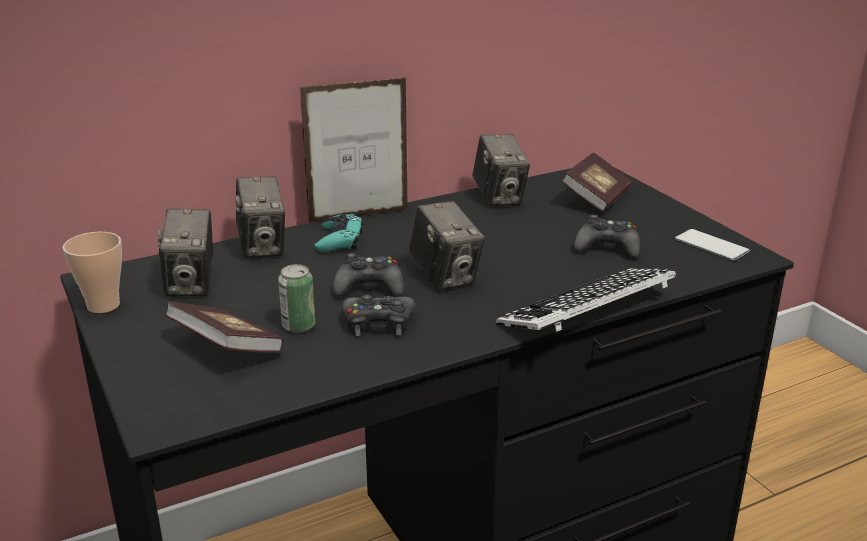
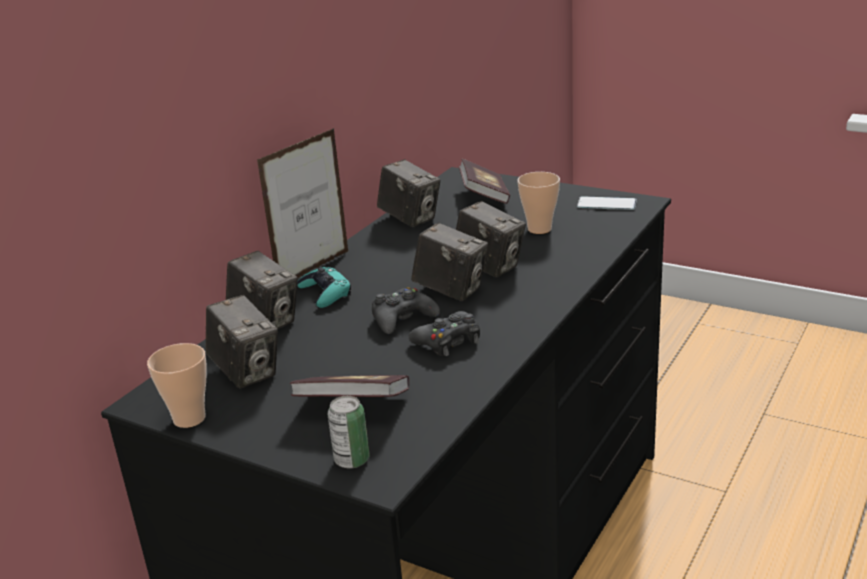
camera: 30 degrees left, 0 degrees up
(299, 326) = (388, 367): can -> can (352, 460)
(509, 267) = (489, 267): none -> camera
(587, 311) = (584, 277): keyboard -> none
(607, 247) = (539, 229): black game controller -> cup

